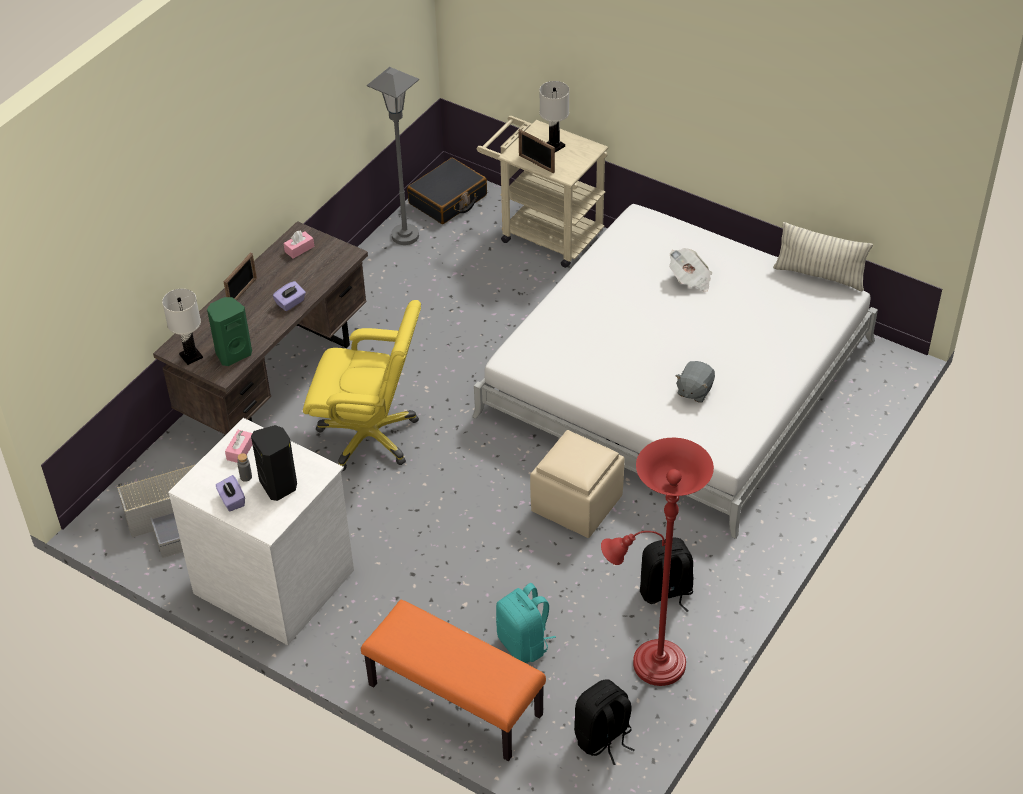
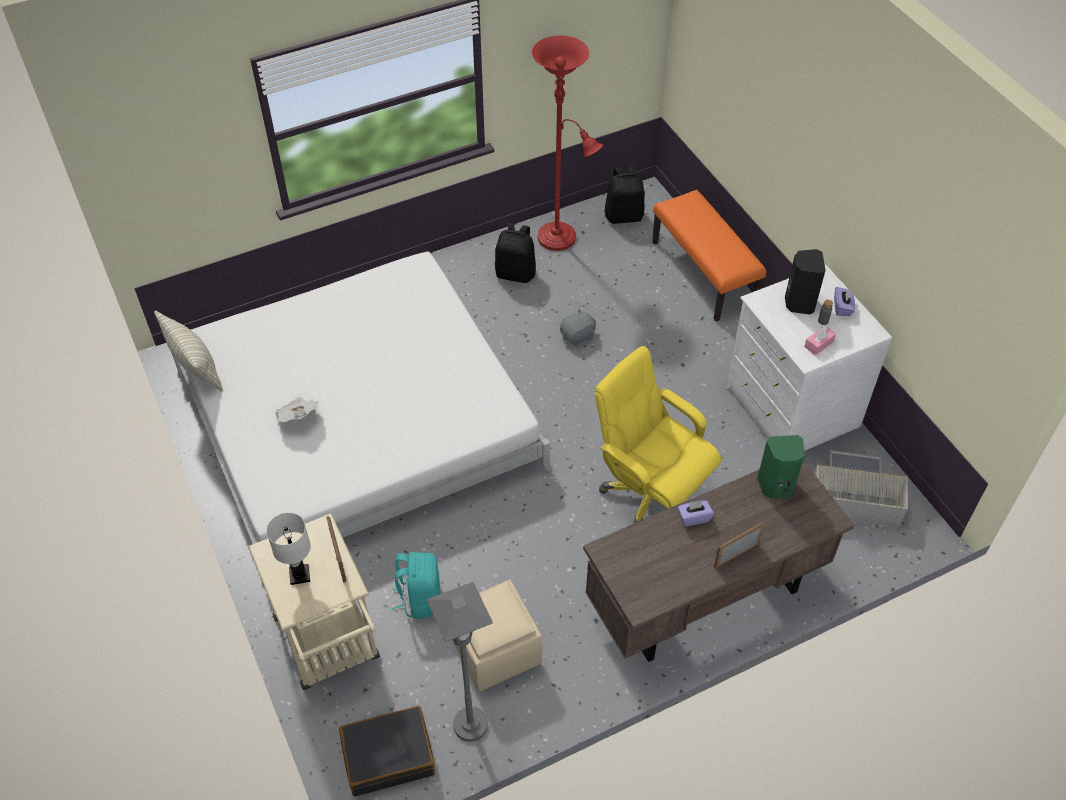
camera: 150 degrees left, 5 degrees up
(191, 356) = (817, 502): white table lamp -> none
(299, 249) = (651, 583): pink tissue box -> none
(524, 643) = (634, 285): turquoise backpack -> turquoise backpack (420, 598)
(578, 504) = (524, 358): beige ottoman -> beige ottoman (494, 650)
(694, 391) = (395, 321): grey plush toy -> grey plush toy (578, 336)

